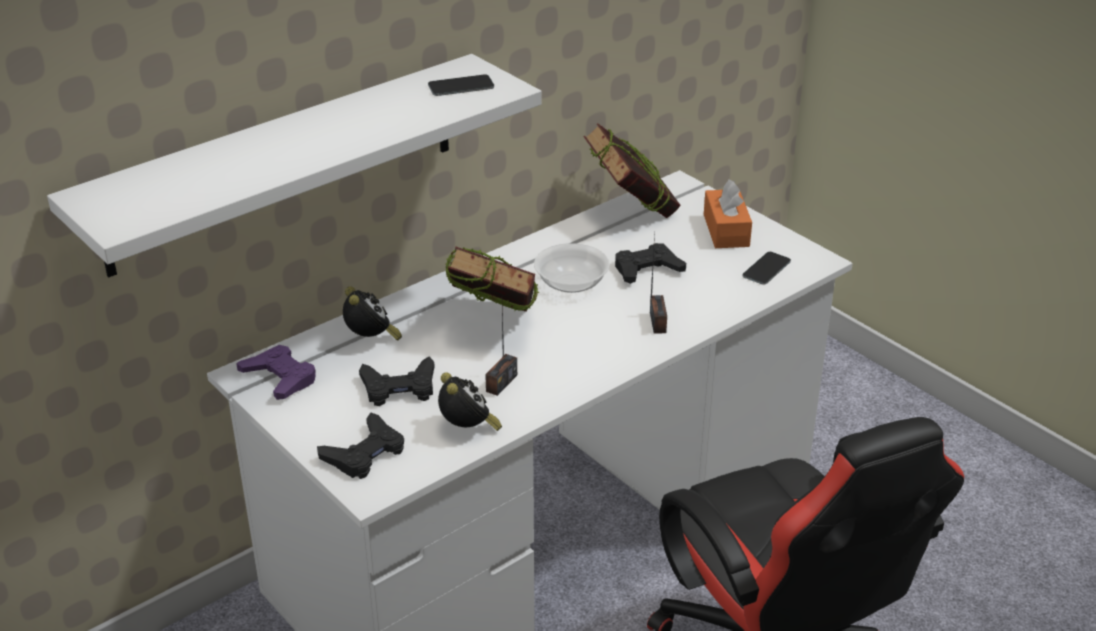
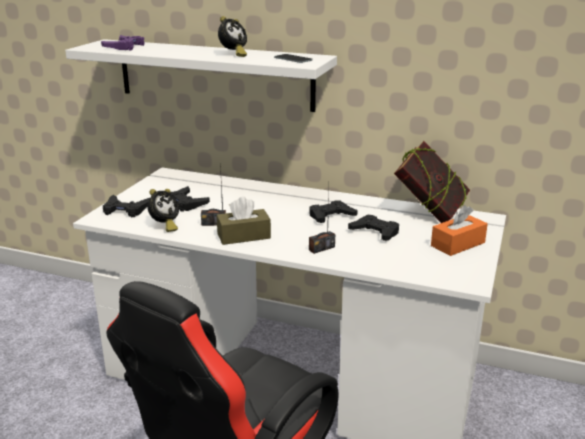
camera: 60 degrees right, 10 degrees down
(280, 378) = (170, 179): purple game controller -> purple game controller (125, 47)
(371, 340) = (220, 187): alarm clock -> alarm clock (233, 55)
(493, 325) = (264, 209): book -> none
(567, 369) = (243, 236): none -> brown tissue box
(571, 283) = (331, 216): bowl -> black game controller
(766, 269) = (432, 267): phone -> none

